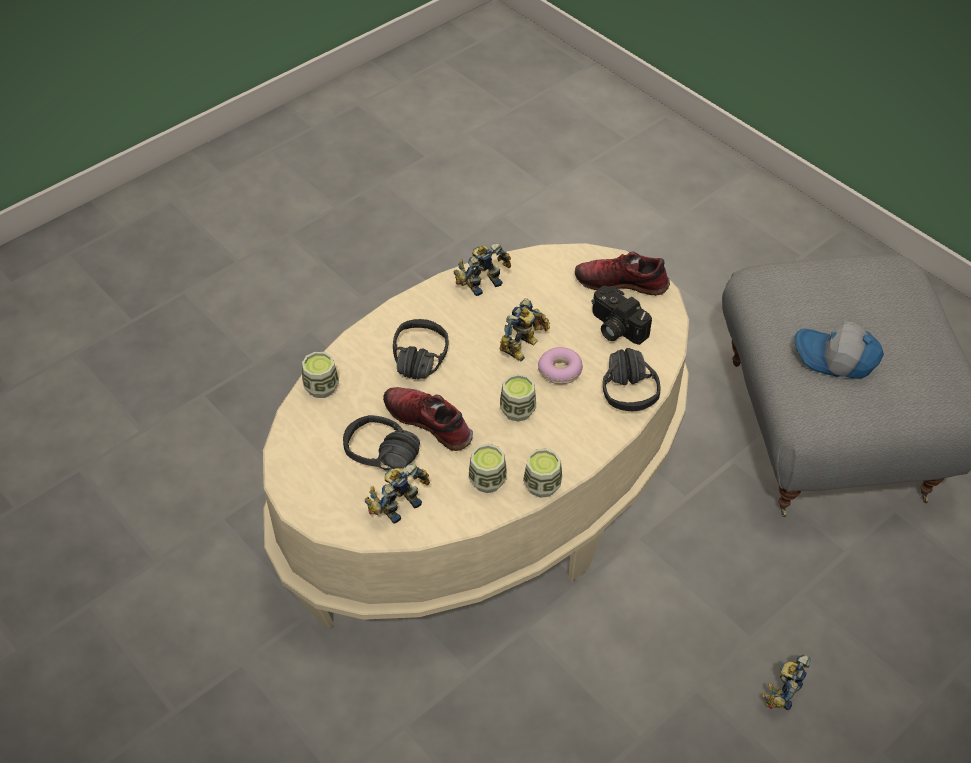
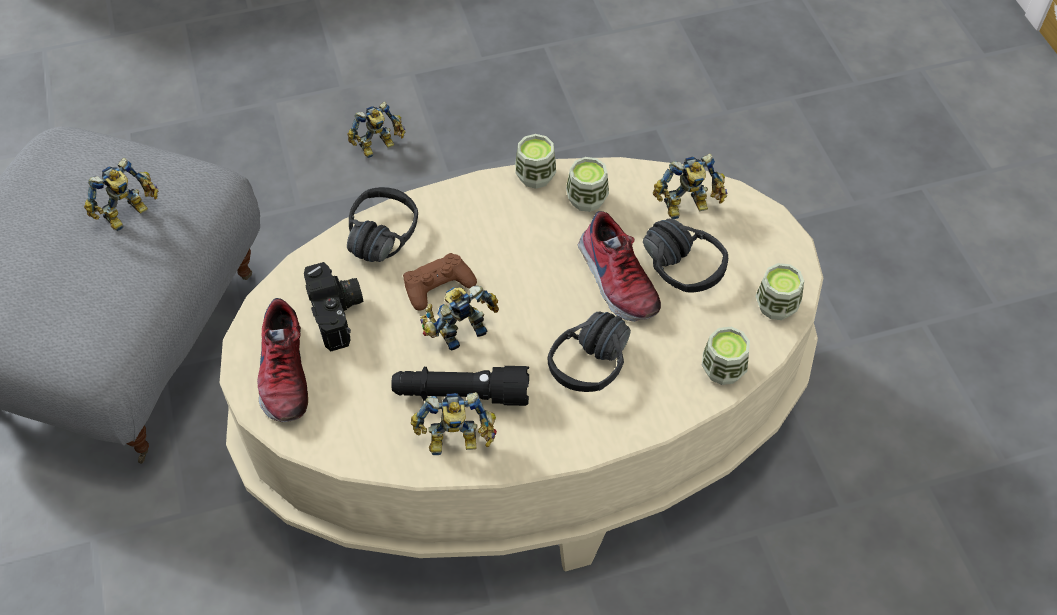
camera: 155 degrees left, 5 degrees up
(496, 310) = (461, 394): none -> black flashlight
(517, 410) = (513, 258): cup -> cup (776, 306)
(560, 371) = (438, 285): donut -> brown game controller
(621, 282) = (282, 373): shoe -> shoe turned 45 degrees clockwise
(835, 359) = (129, 215): cap -> toy robot

